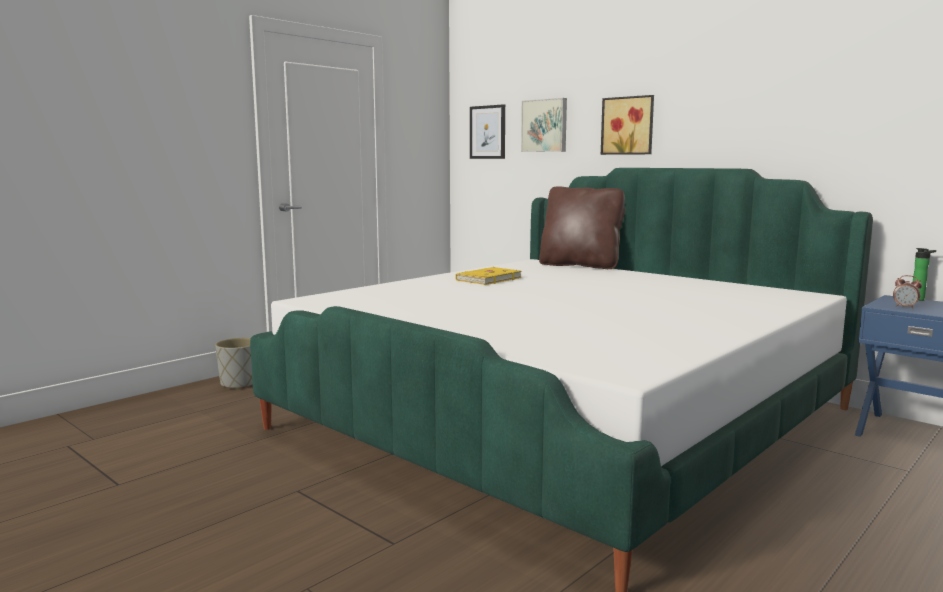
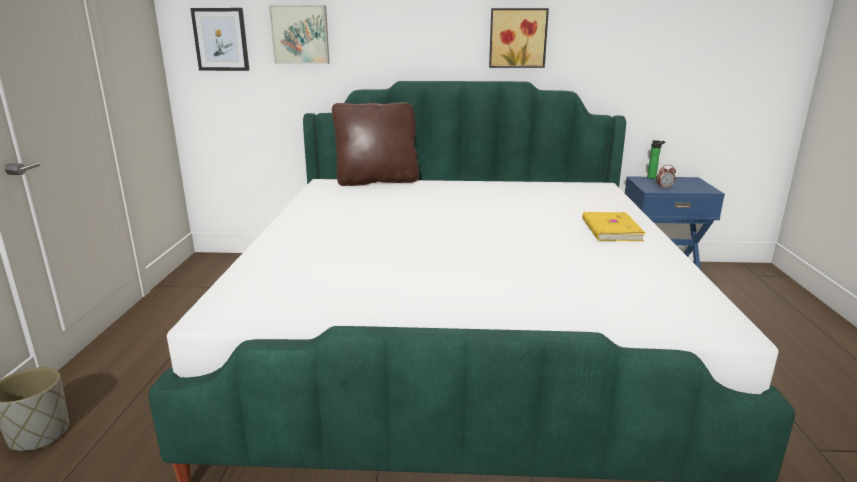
camera: 40 degrees left, 10 degrees up
(487, 279) = (340, 220): yellow book -> yellow book (610, 230)
(628, 125) = (401, 38): picture -> picture (517, 38)

